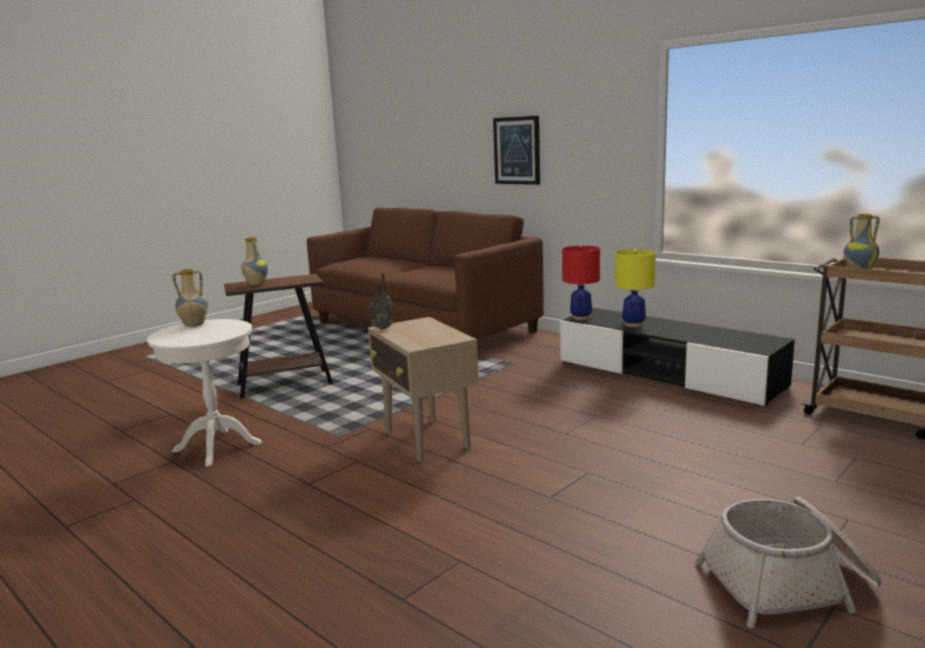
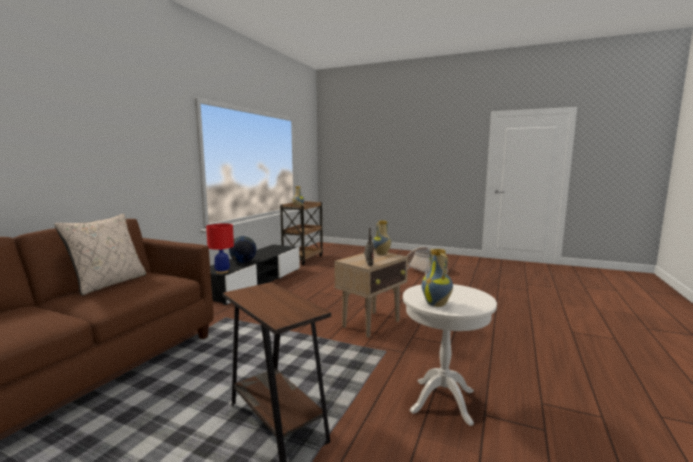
camera: 110 degrees left, 5 degrees down
(255, 285) = (288, 306): vase -> vase (382, 254)
(453, 268) = (109, 283): none -> beige pillow
(517, 150) = (86, 161): picture -> none
(634, 324) = (243, 262): yellow table lamp -> globe

